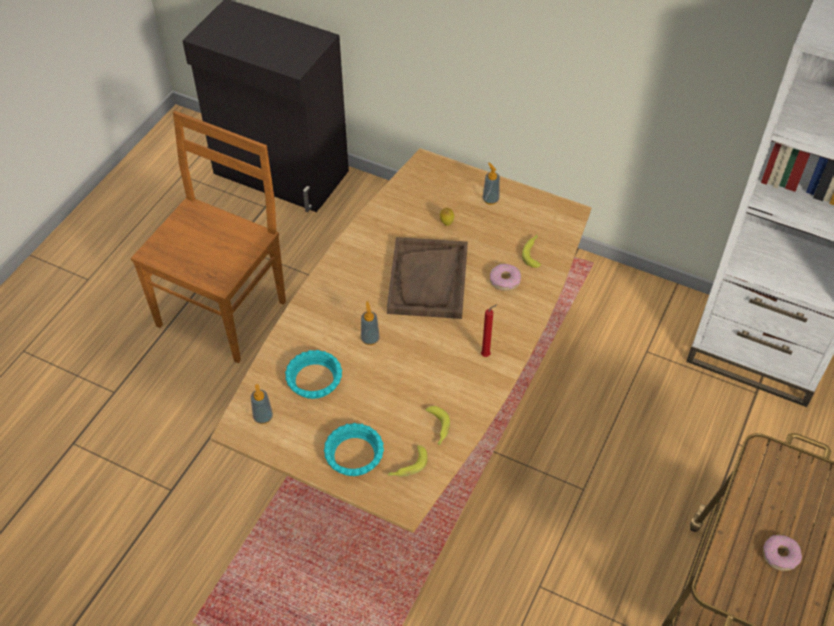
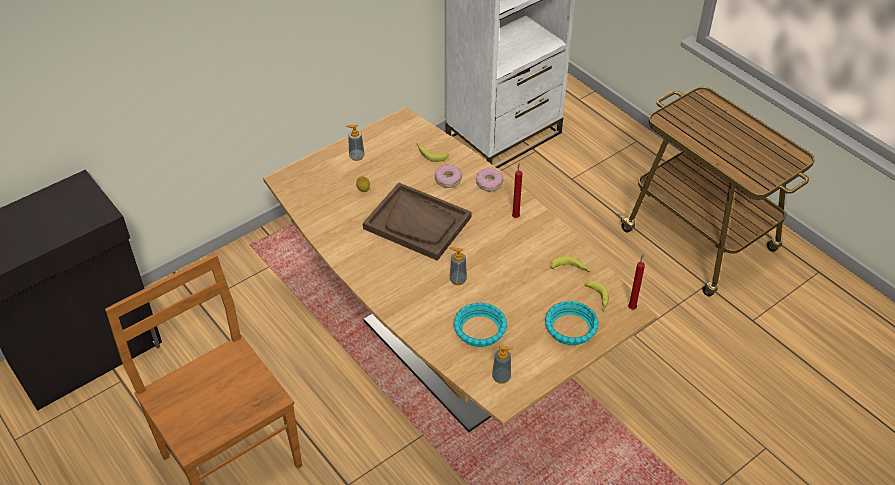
camera: 65 degrees left, 5 degrees down
(412, 502) = (632, 307): none -> red candle
(780, 555) = (745, 145): donut -> donut (489, 183)

